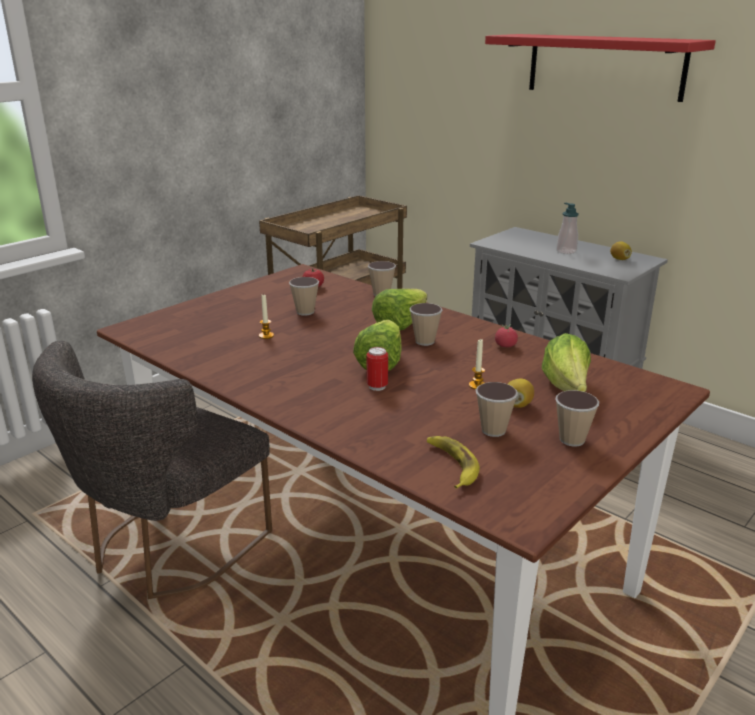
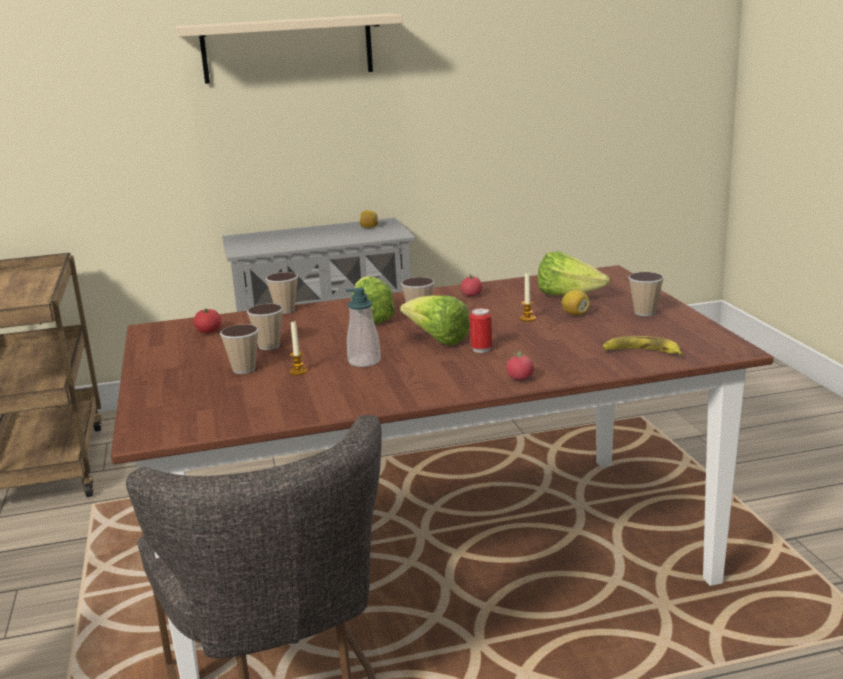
camera: 55 degrees left, 5 degrees down
(325, 421) = (520, 379): none -> tomato
(493, 430) = (605, 329): cup -> cup (244, 369)
(566, 251) = (319, 236): soap dispenser -> soap dispenser (364, 361)
(604, 66) = (287, 48): red shelf -> beige shelf

